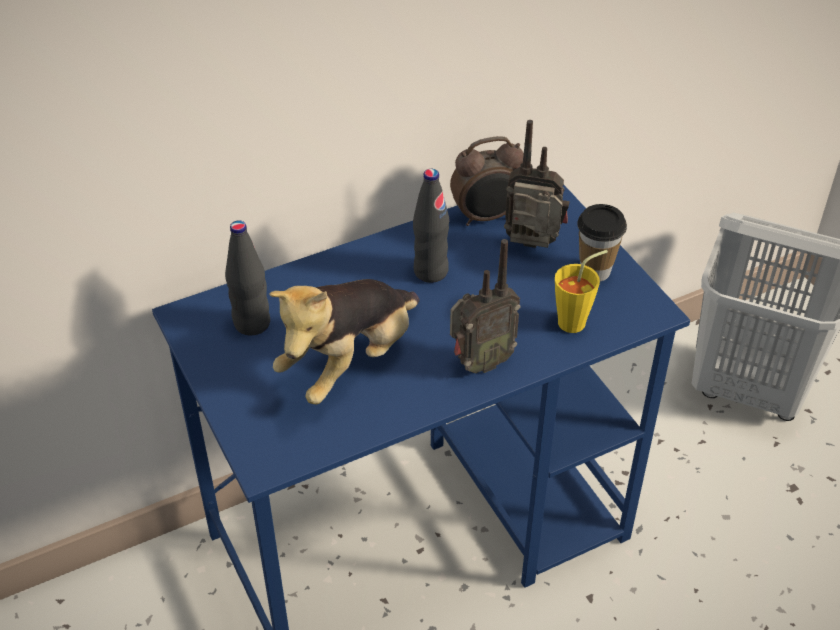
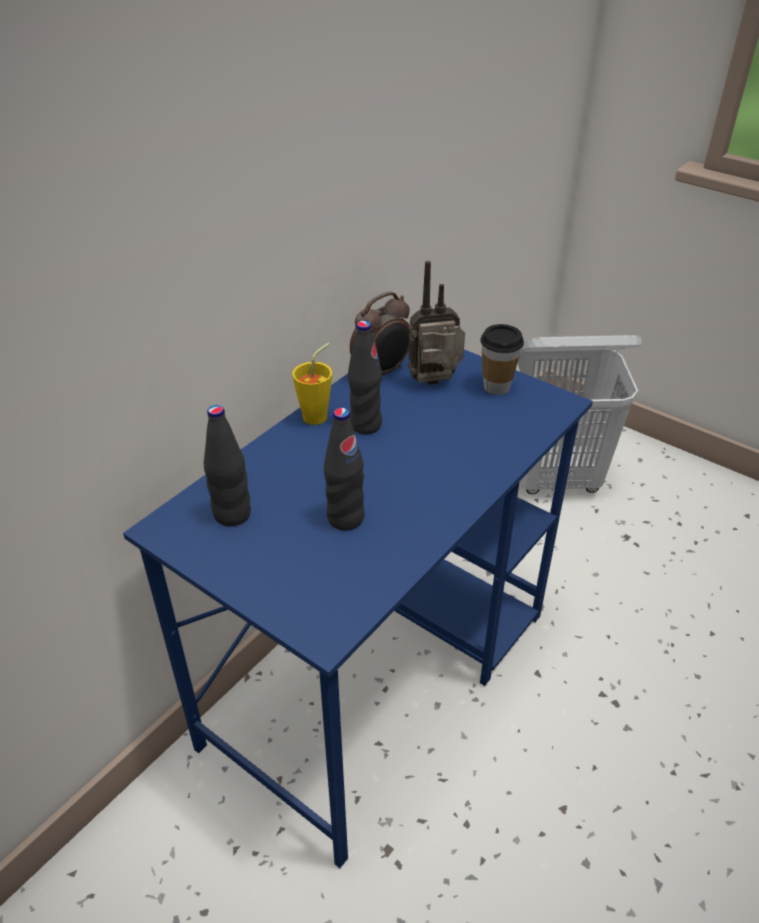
camera: 25 degrees left, 5 degrees down
(349, 362) = (345, 518): plush toy -> black bottle
(479, 363) = (457, 482): radio -> none
(577, 321) = (511, 426): yellow cup -> yellow cup (319, 414)

